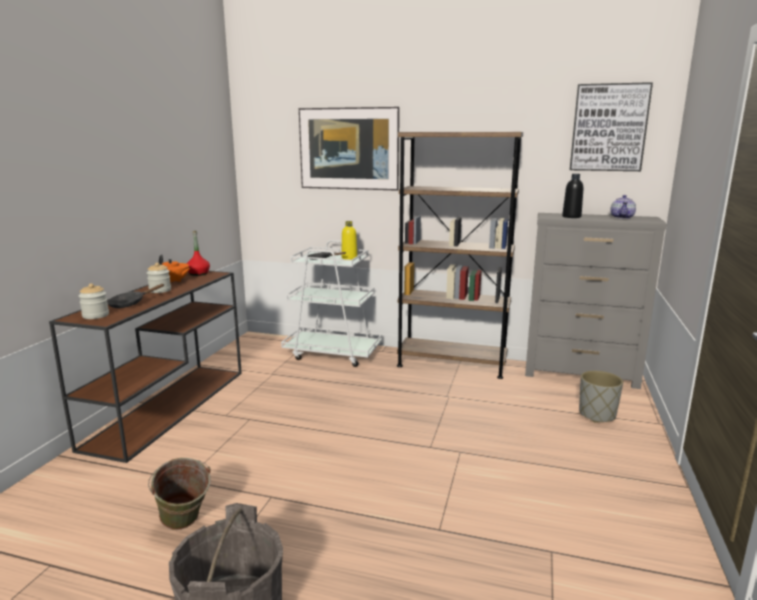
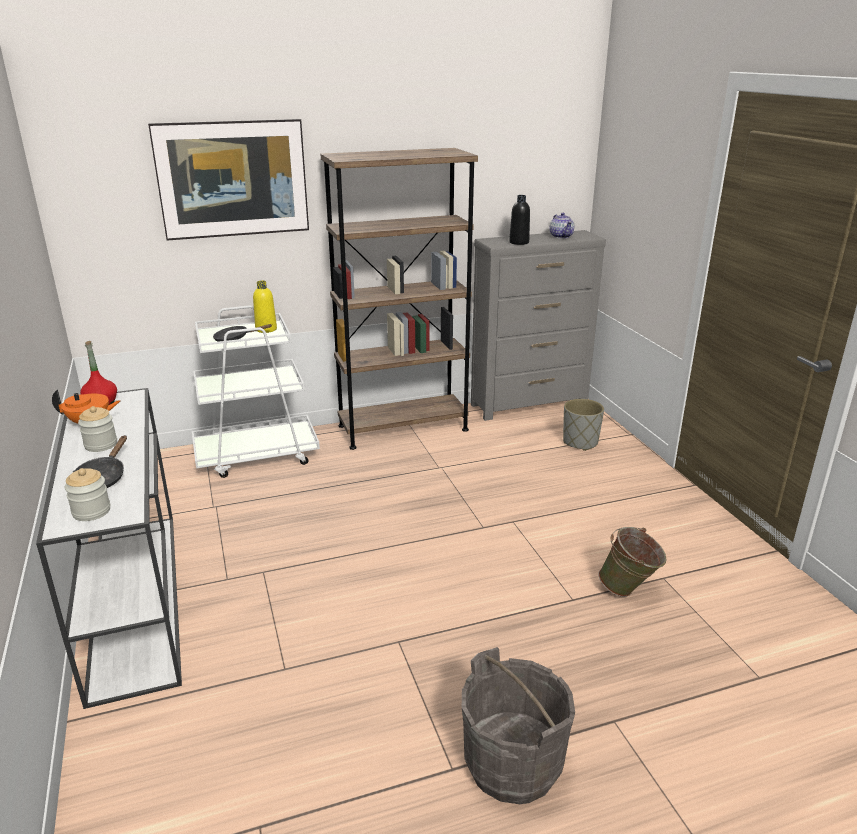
camera: 35 degrees left, 10 degrees up
(170, 406) = (134, 597): brown console table -> white console table
(184, 527) = (352, 713): green bucket -> green bucket (629, 590)
(609, 128) = (537, 139): picture -> none

